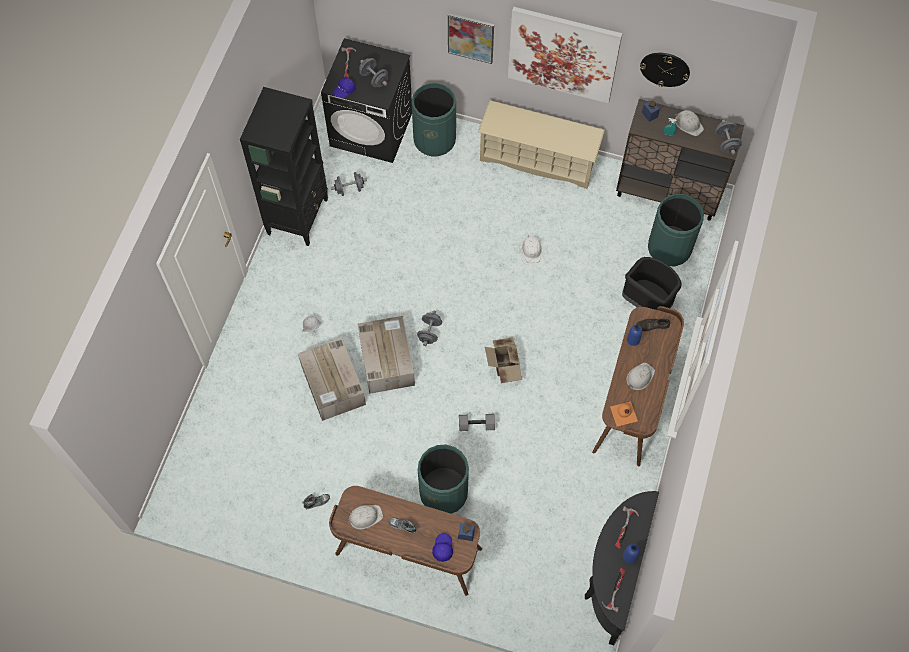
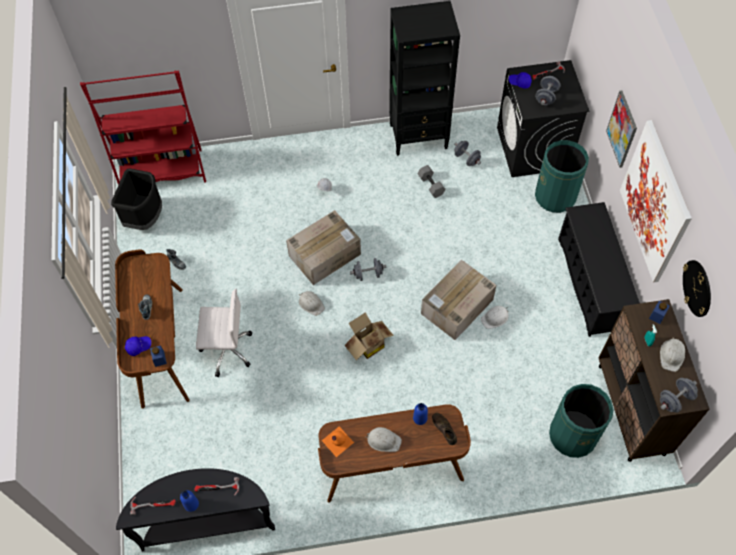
camera: 65 degrees right, 5 degrees down
(191, 474) = (162, 171): none -> red bookcase
(334, 386) = (282, 228): cardboard box -> cardboard box (456, 307)
(365, 516) = (143, 277): white hard hat -> white hard hat (311, 303)
(443, 492) = (226, 349): green trash can -> white office chair
(476, 425) = (300, 347): grey dumbbell -> grey dumbbell (430, 185)
(538, 160) = (591, 283): beige shoe rack -> black shoe rack
(647, 302) = (501, 439): black trash can -> black trash can (145, 217)

